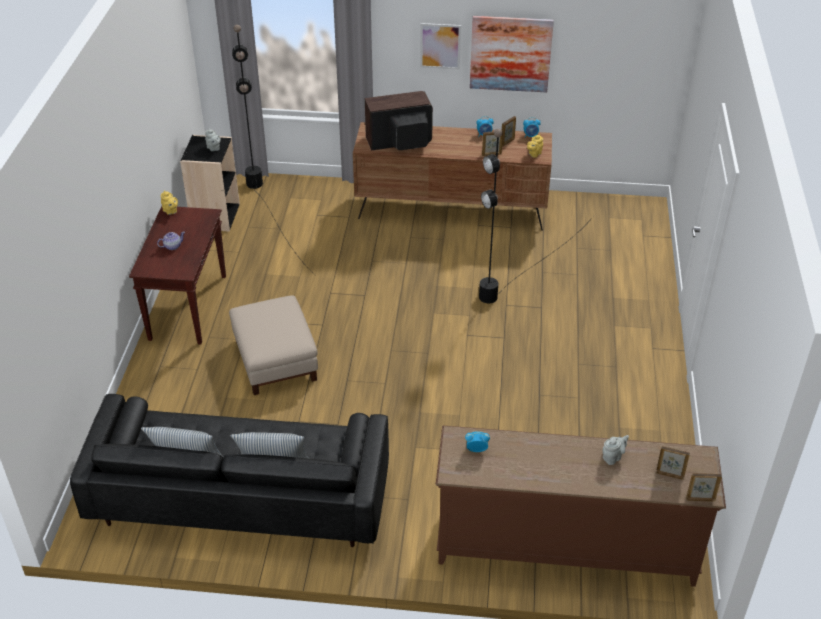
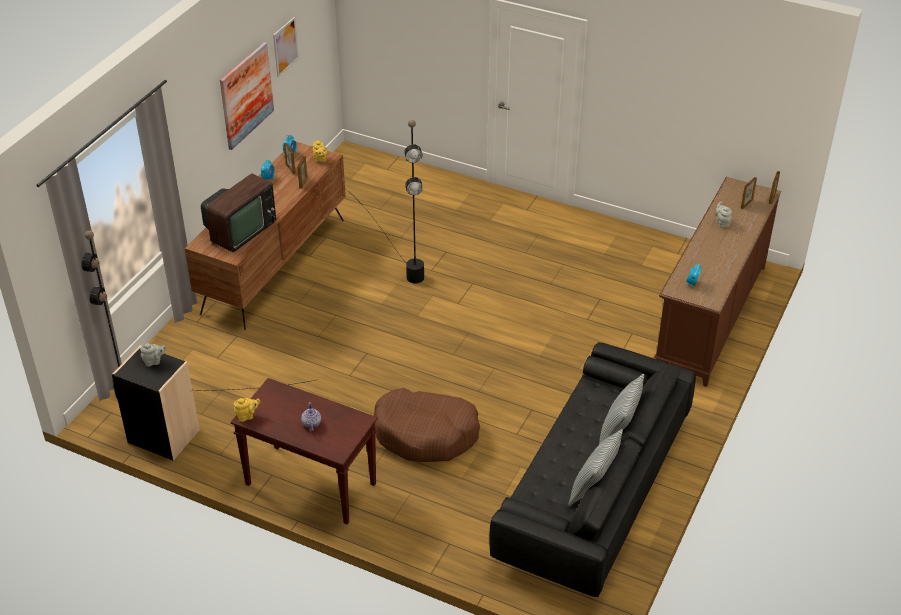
camera: 70 degrees left, 0 degrees up
(274, 360) = (426, 434): beige ottoman -> brown dog bed
(400, 141) = (240, 231): television -> television turned 150 degrees counterclockwise
(440, 46) = (205, 127): picture -> picture (285, 46)

